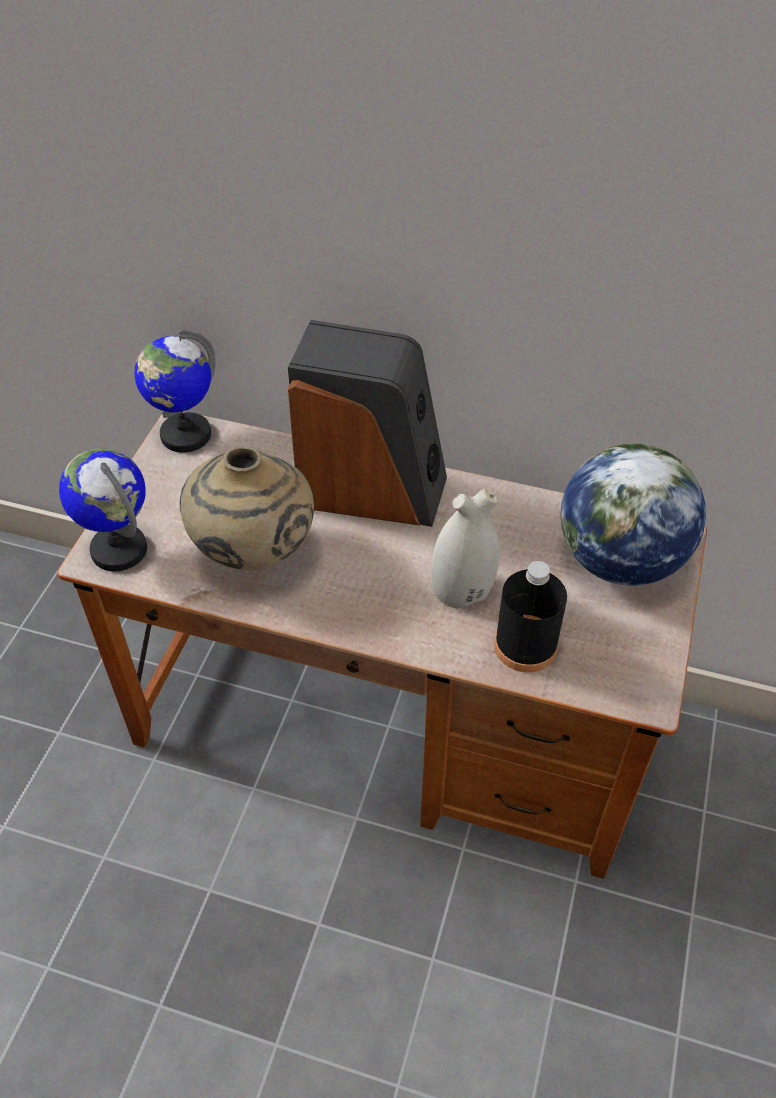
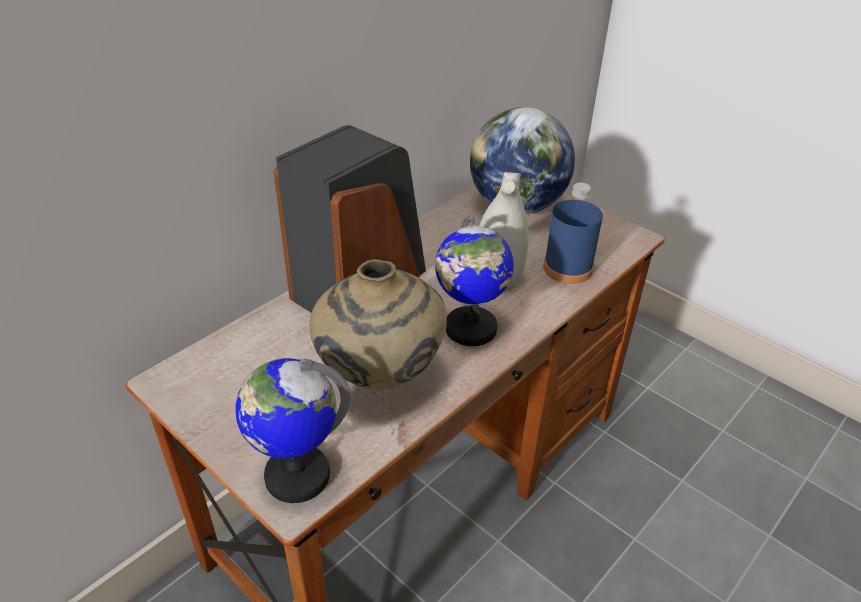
camera: 65 degrees left, 10 degrees down
(185, 434) = (180, 379): globe -> globe (470, 329)
(525, 646) = (567, 268): black bottle -> blue bottle

